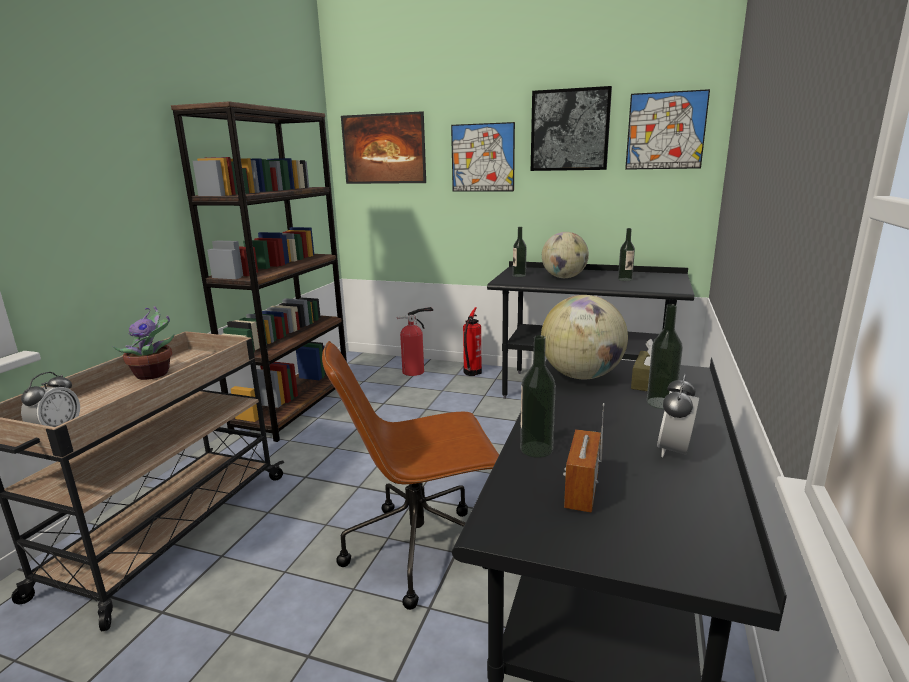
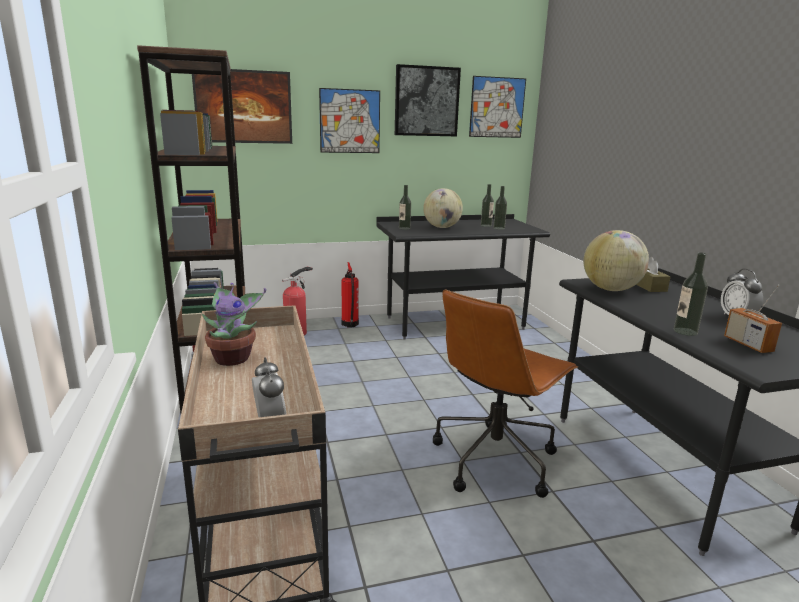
camera: 35 degrees left, 0 degrees up
(661, 403) = (679, 296): bottle -> bottle (499, 228)

